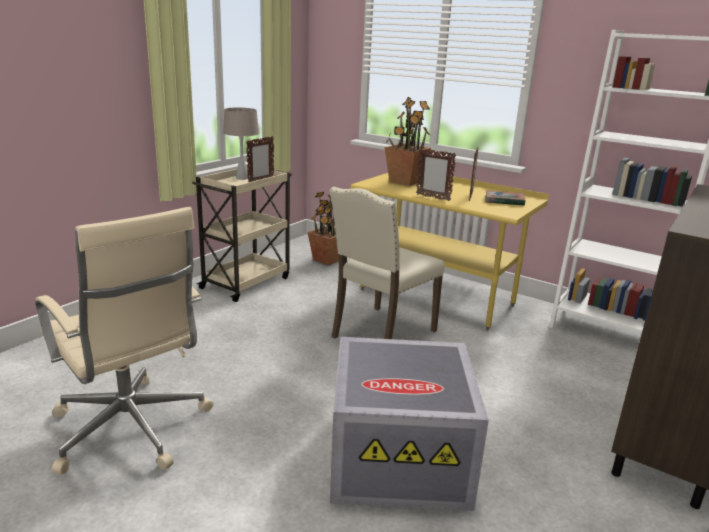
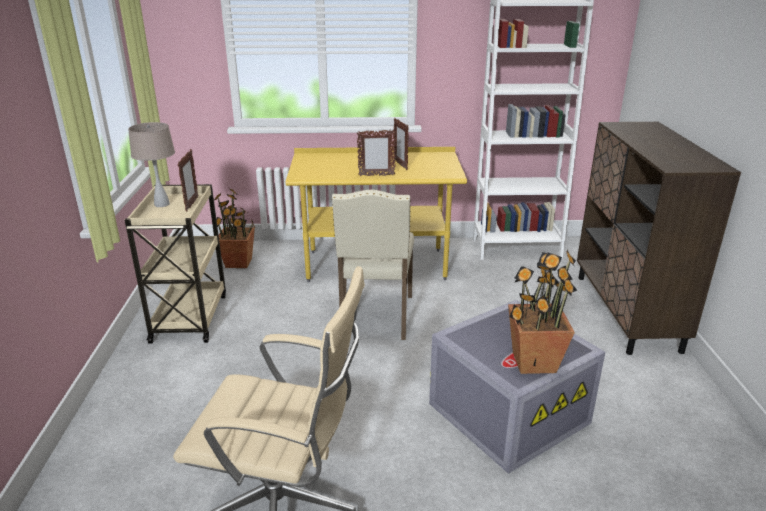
camera: 35 degrees left, 5 degrees up
(405, 181) = (326, 164): potted plant -> potted plant (533, 361)
(504, 201) = (430, 162): book -> none

